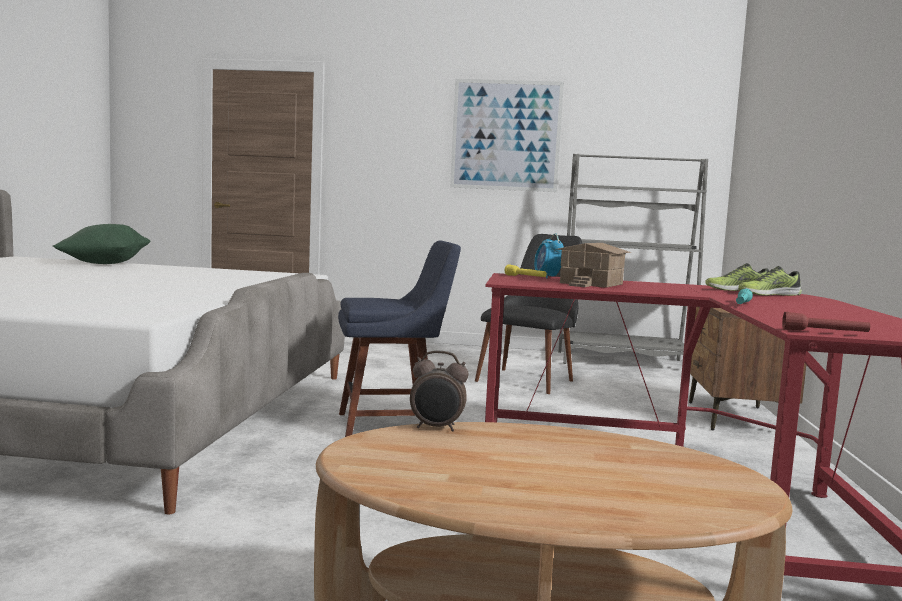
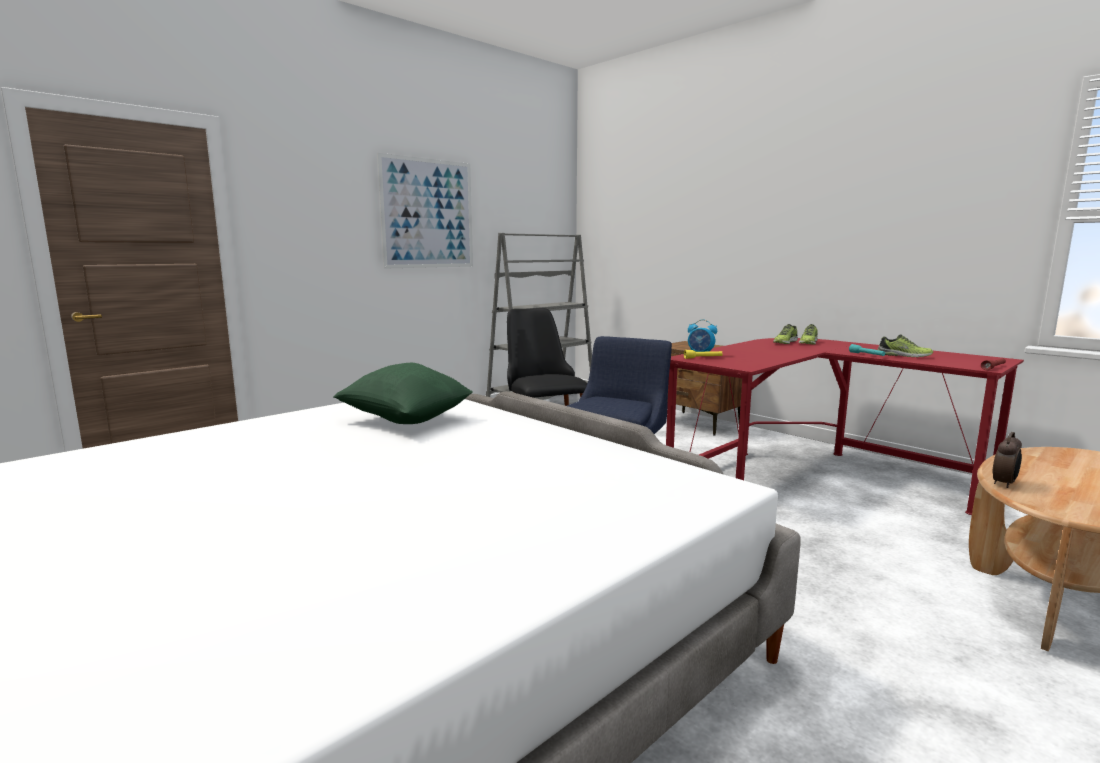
camera: 50 degrees left, 5 degrees up
(105, 263) = (145, 446): green pillow -> green pillow (406, 420)
(593, 283) = (748, 355): toy house -> none
(795, 312) = (904, 355): none -> shoe

